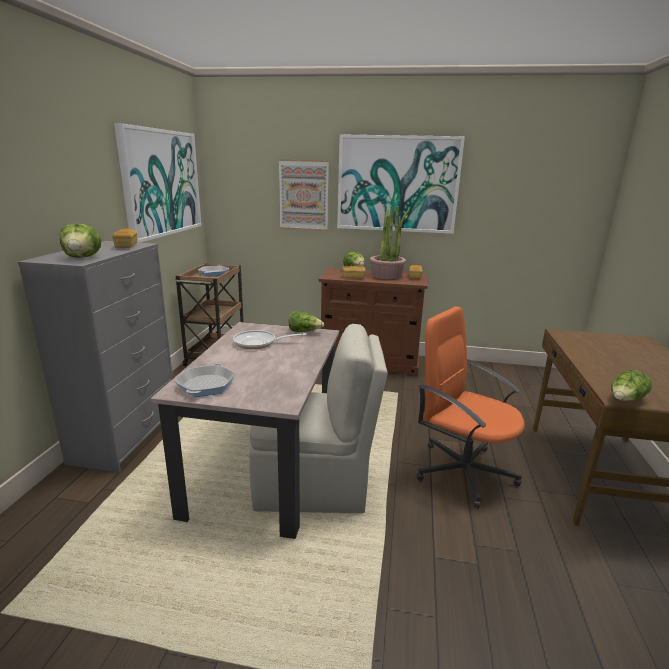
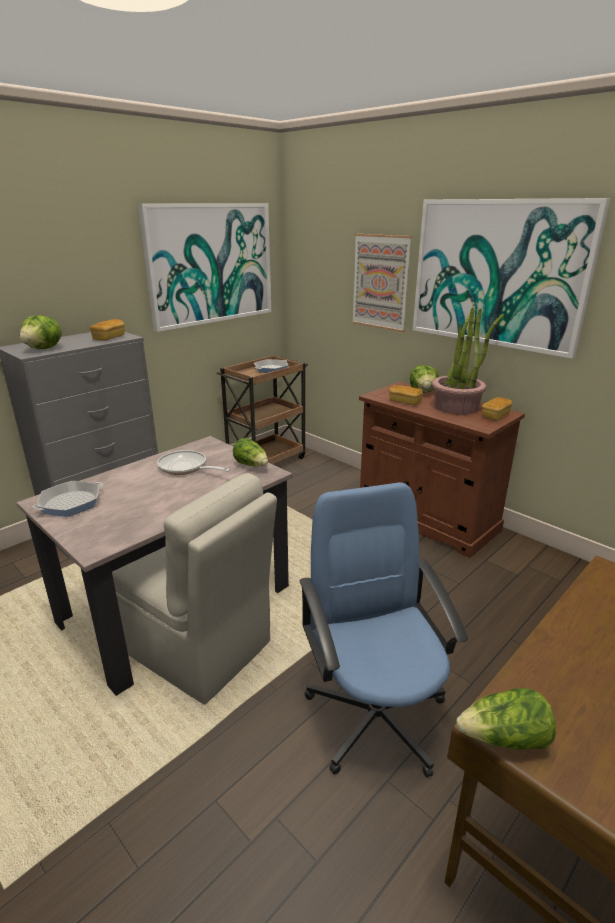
camera: 35 degrees right, 5 degrees up
(463, 471) = (375, 715): orange office chair -> blue office chair

